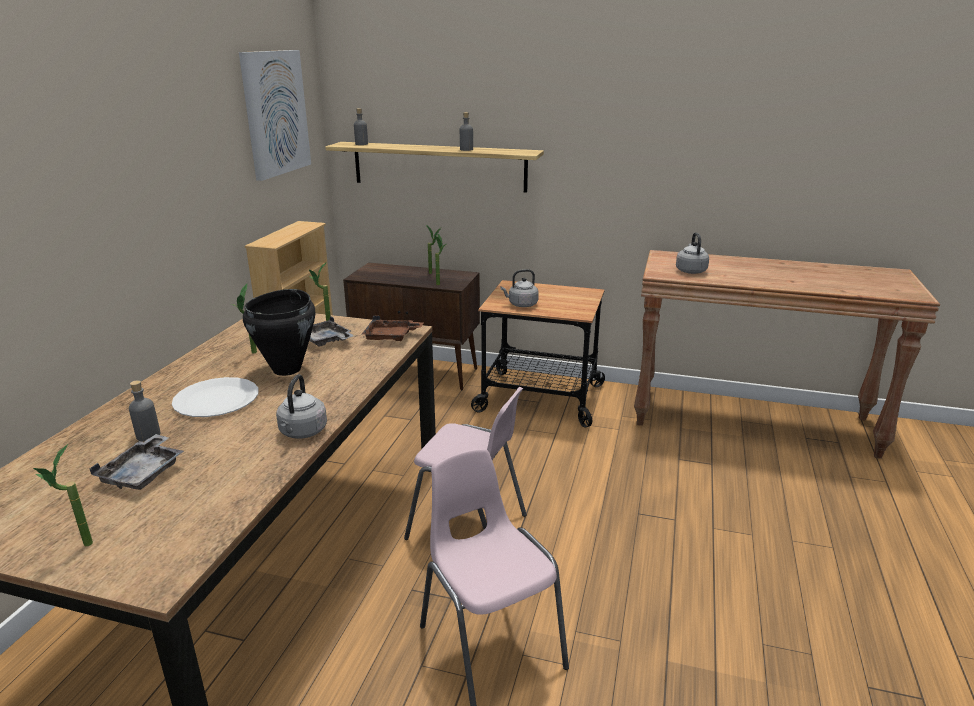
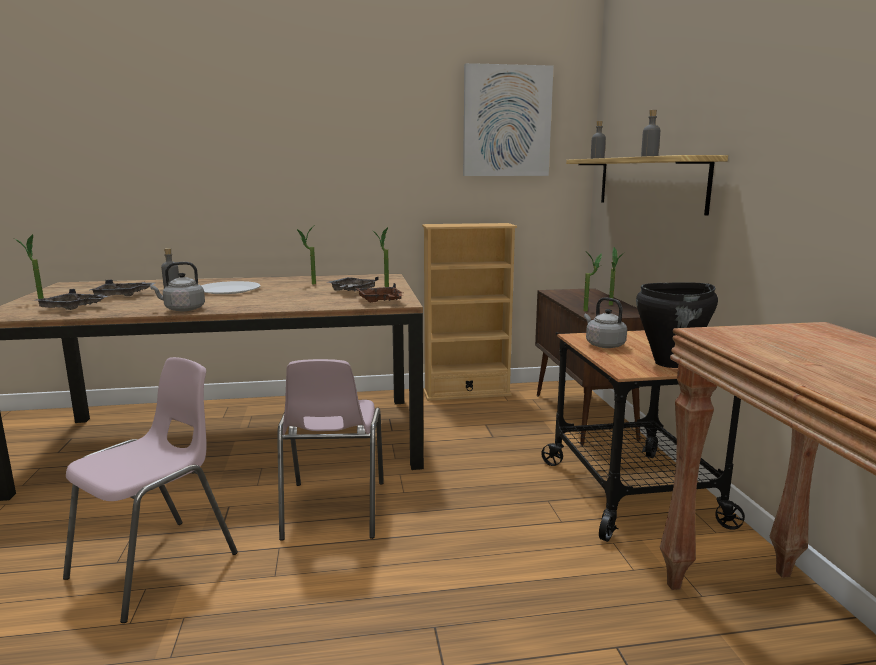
camera: 65 degrees right, 10 degrees down
(188, 510) = (73, 308): none -> grey tray
(287, 369) = (289, 293): black cooking pot -> black cooking pot (671, 363)
(690, 270) = (776, 345): grey kettle -> none

